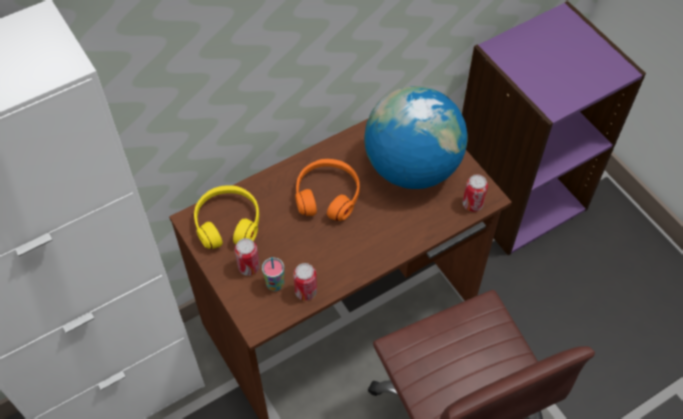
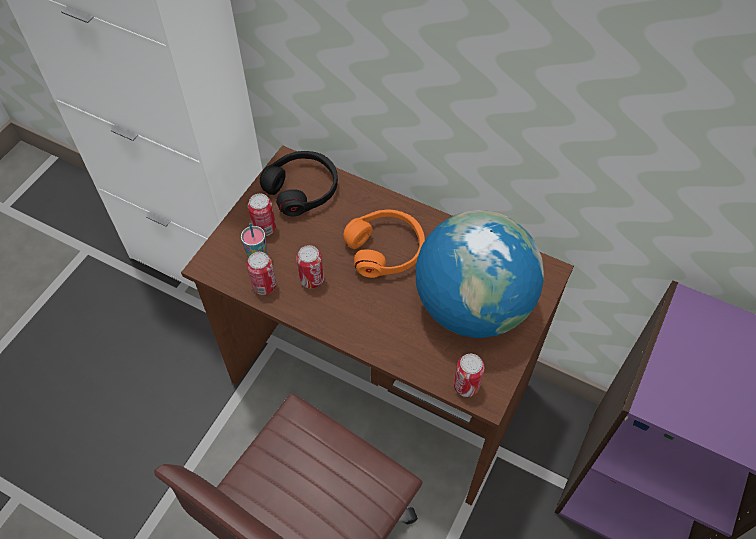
camera: 60 degrees right, 0 degrees up
(228, 223) = (302, 189): yellow headphones -> black headphones
(322, 256) = (312, 279): none -> can

